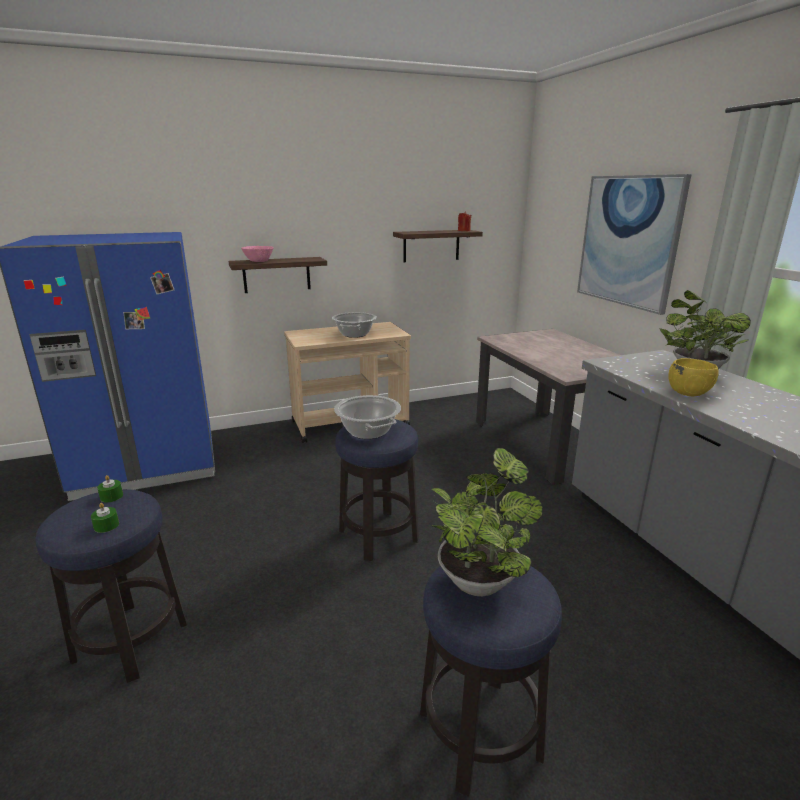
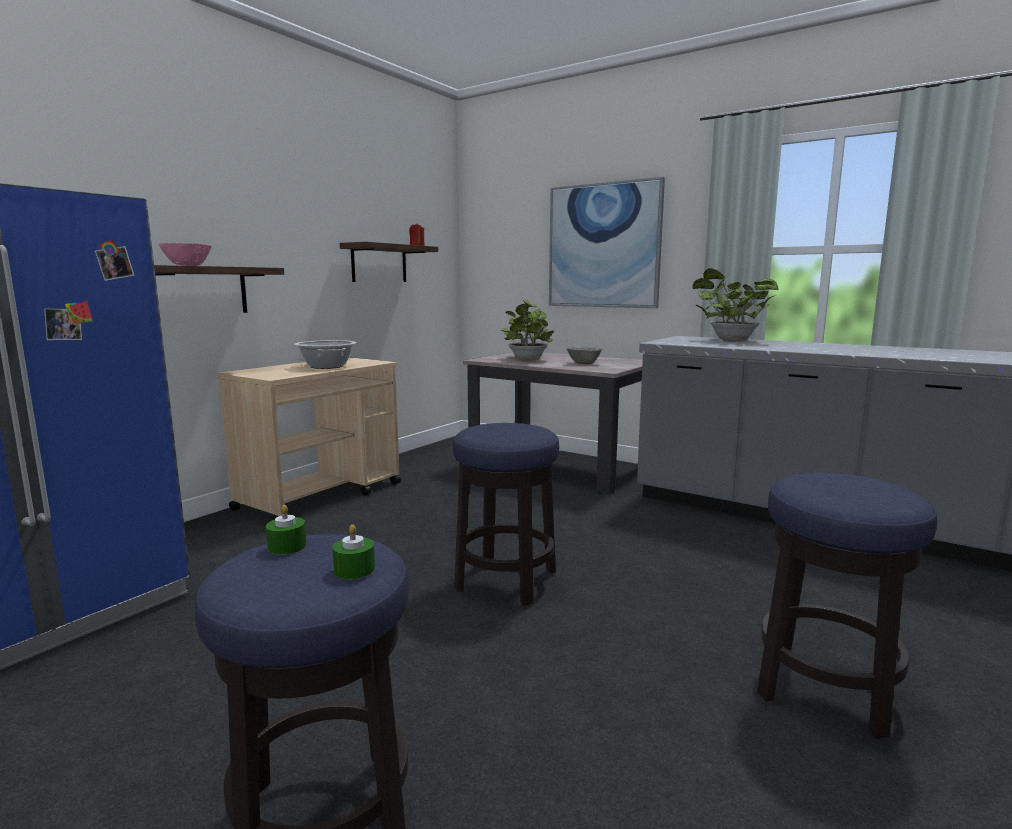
camera: 35 degrees left, 10 degrees down
(368, 431) = (501, 432): cooking pot -> none
(479, 578) = (828, 485): potted plant -> potted plant (527, 359)
(567, 360) = (583, 363): none -> grey bowl
(688, 393) = (761, 347): yellow bowl -> none

